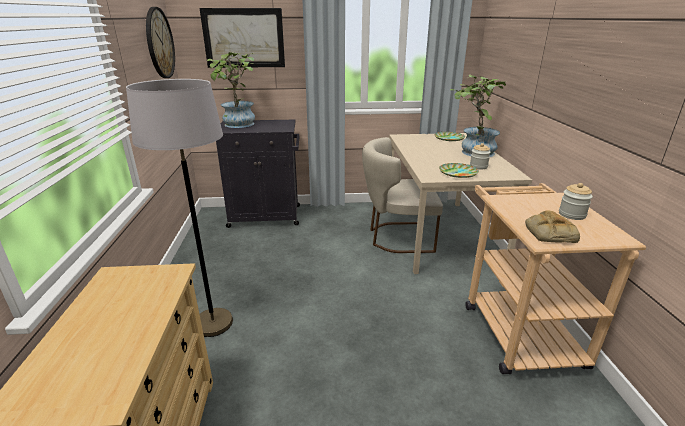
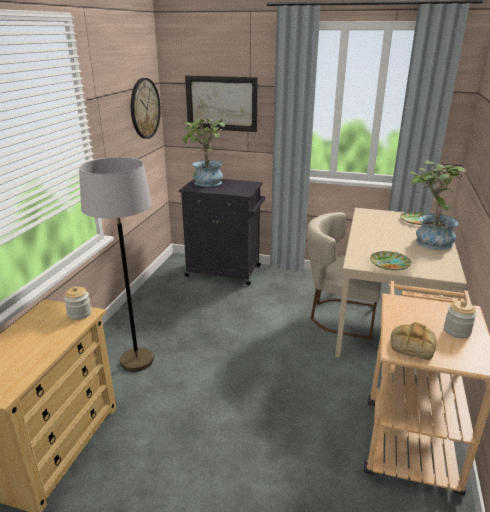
camera: 20 degrees right, 0 degrees up
(478, 166) = (419, 259): jar -> jar (79, 314)

